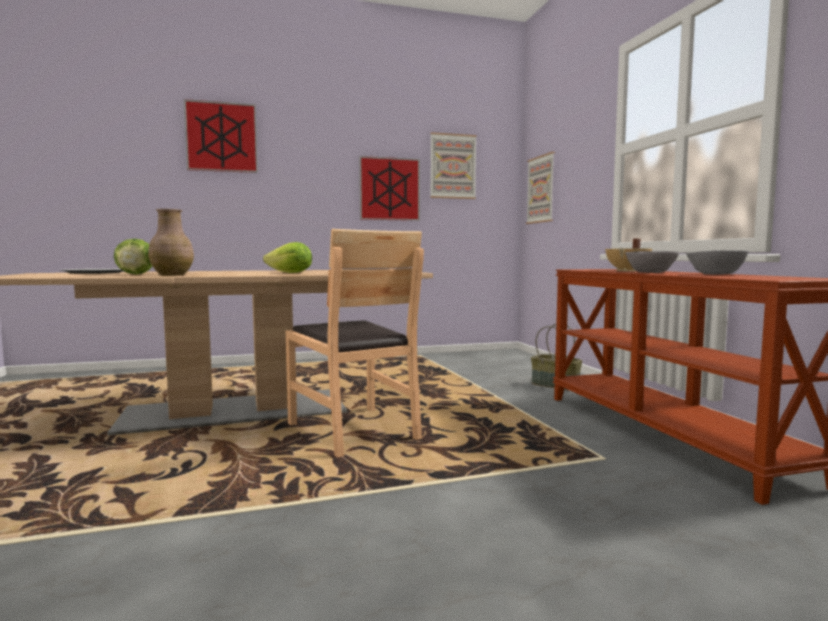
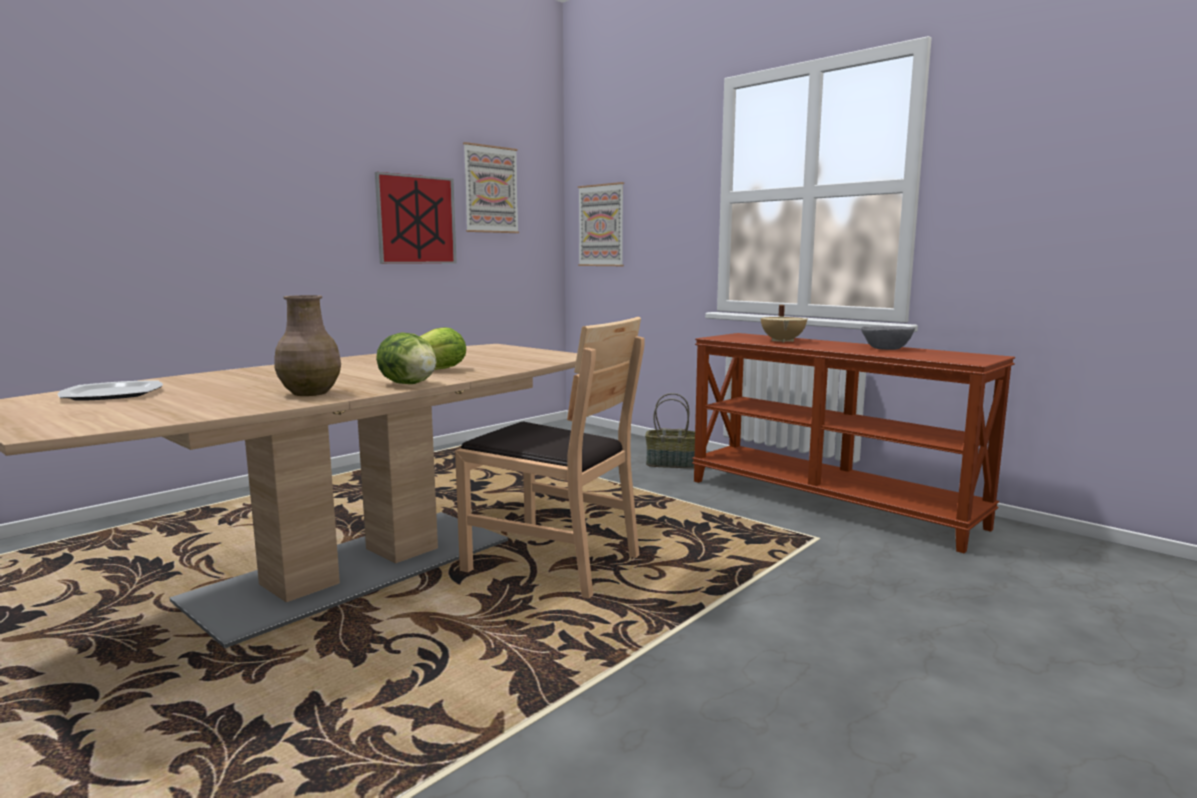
camera: 30 degrees left, 5 degrees up
(135, 274) = (234, 395): lettuce -> lettuce (409, 384)
(221, 137) = (162, 132): picture -> none
(650, 272) = (821, 346): grey bowl -> none

